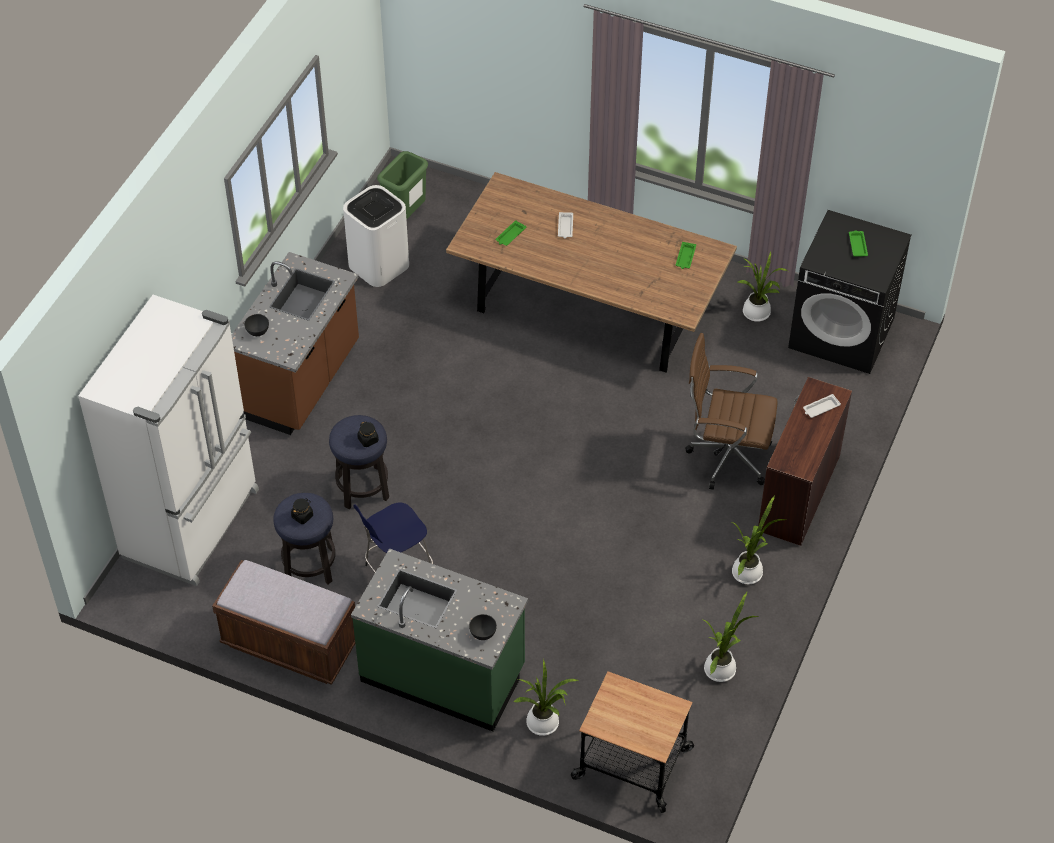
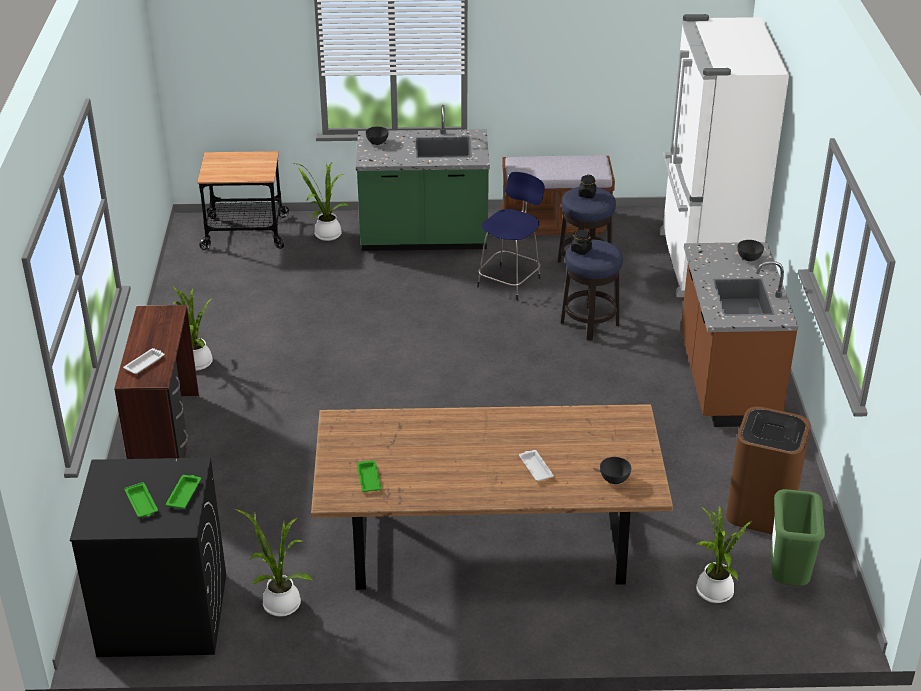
camera: 155 degrees right, 15 degrees down
(379, 264) = (761, 511): white trash can -> brown trash can
(510, 235) = (592, 439): green tray -> green tray (184, 494)
(518, 201) = (614, 479): none -> grey bowl
(721, 668) = (195, 298): potted plant -> potted plant (713, 593)
(725, 457) = (256, 444): brown office chair -> none

